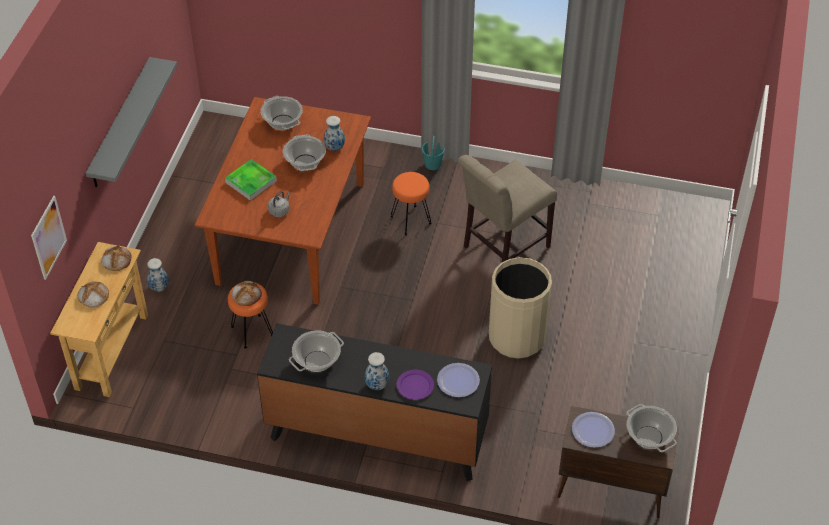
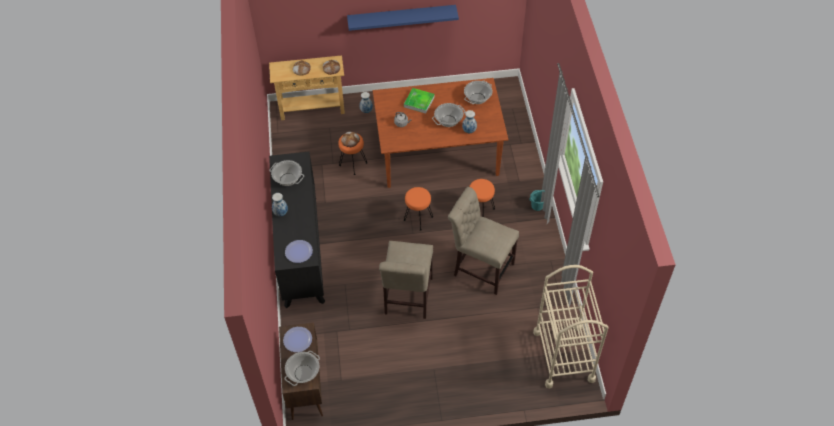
camera: 70 degrees right, 5 degrees up
(48, 237) = (291, 19): picture -> none
(120, 124) = (401, 17): grey shelf -> blue shelf
(391, 287) = (418, 219): none -> orange stool
(415, 385) = (287, 231): purple plate -> none
(517, 337) = (407, 299): beige trash can -> beige chair
(662, 214) = (563, 355): none -> beige cart

